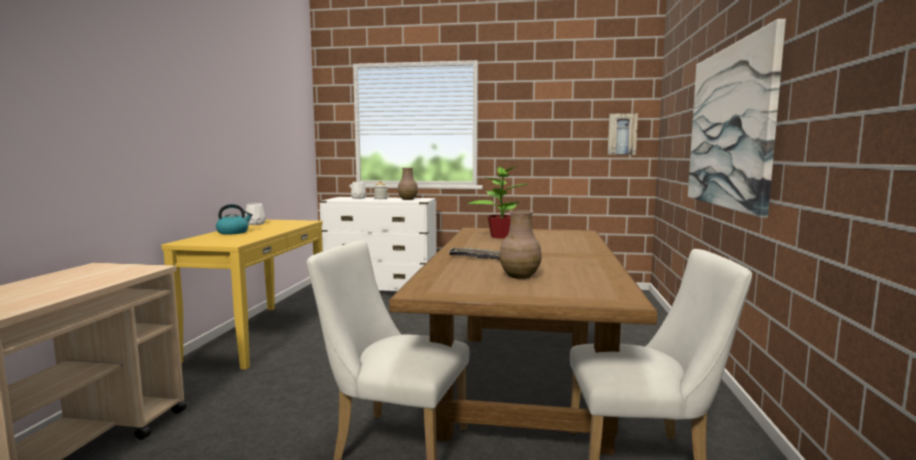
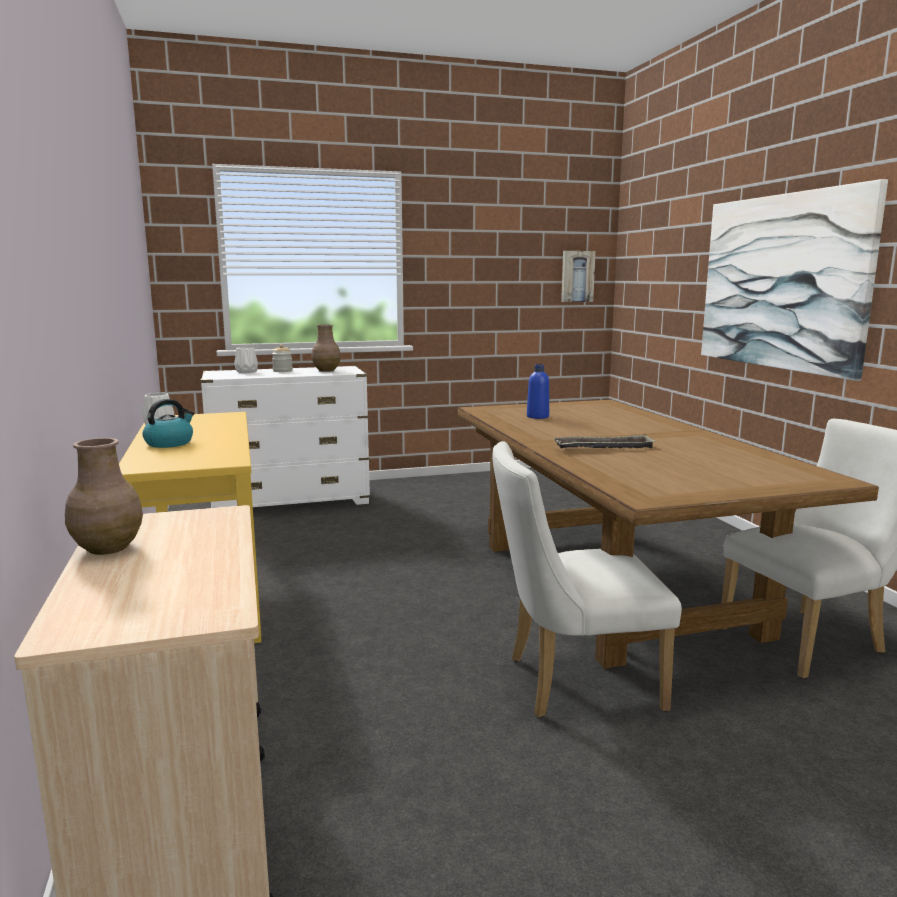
camera: 25 degrees left, 5 degrees up
(501, 236) = (537, 417): potted plant -> blue bottle
(519, 276) = (686, 465): brown vase -> brown vase (107, 547)

